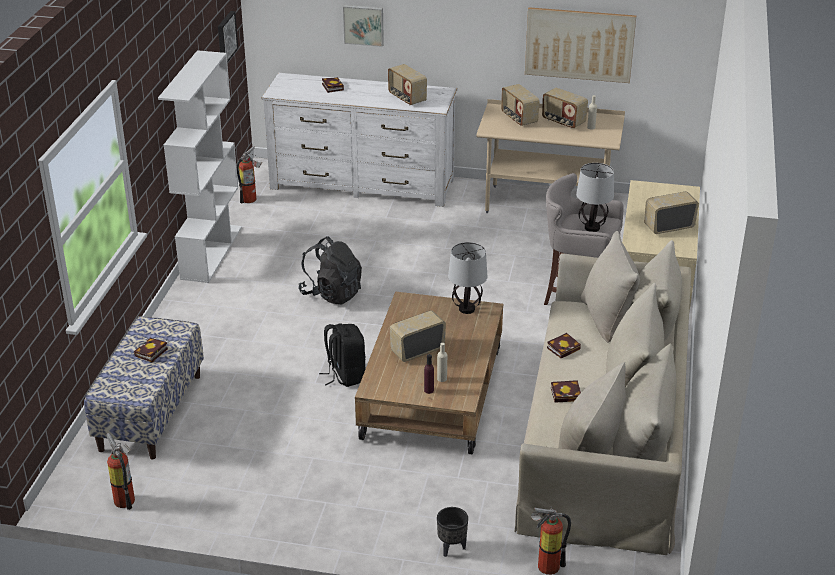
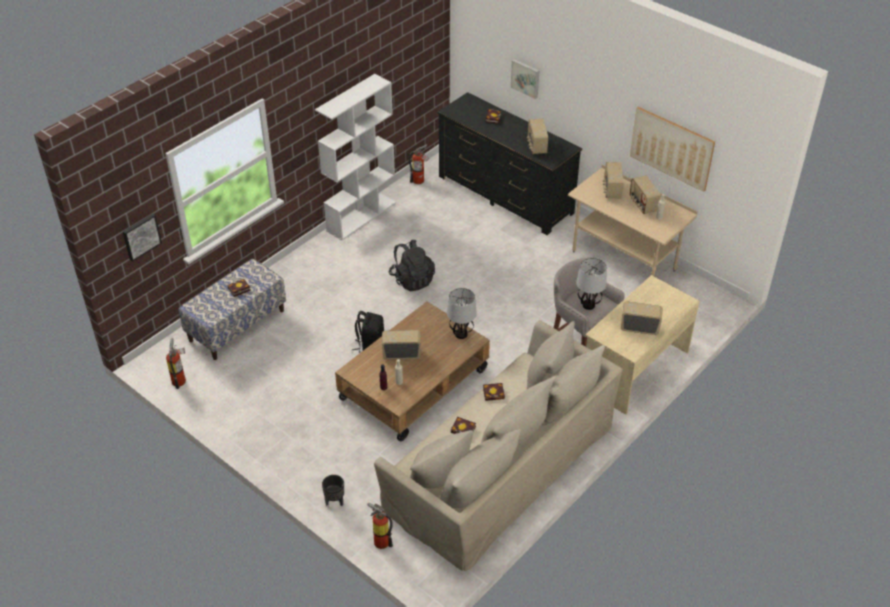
camera: 30 degrees right, 10 degrees up
(225, 37) = (421, 60): picture -> picture (141, 236)
(362, 184) = (505, 195): white dresser -> black dresser

